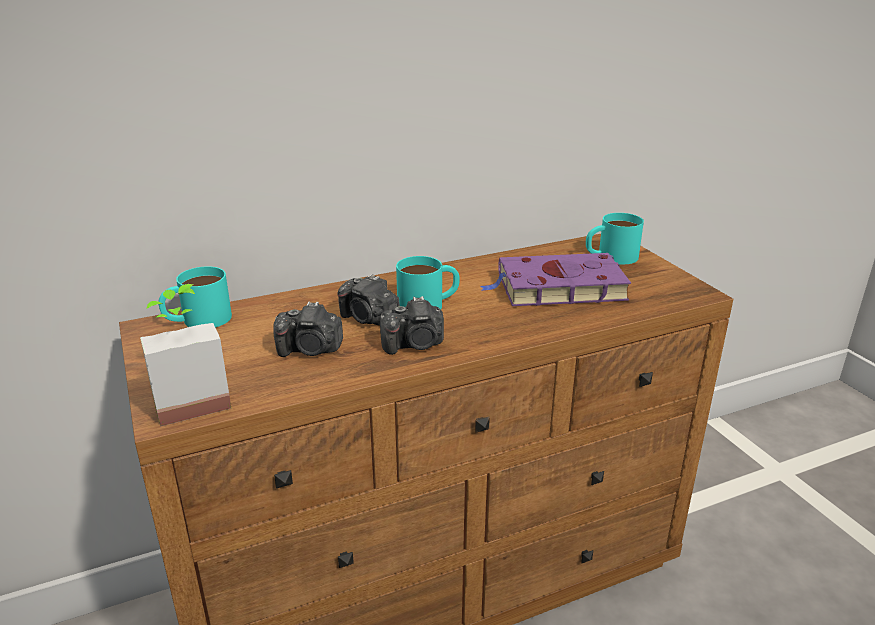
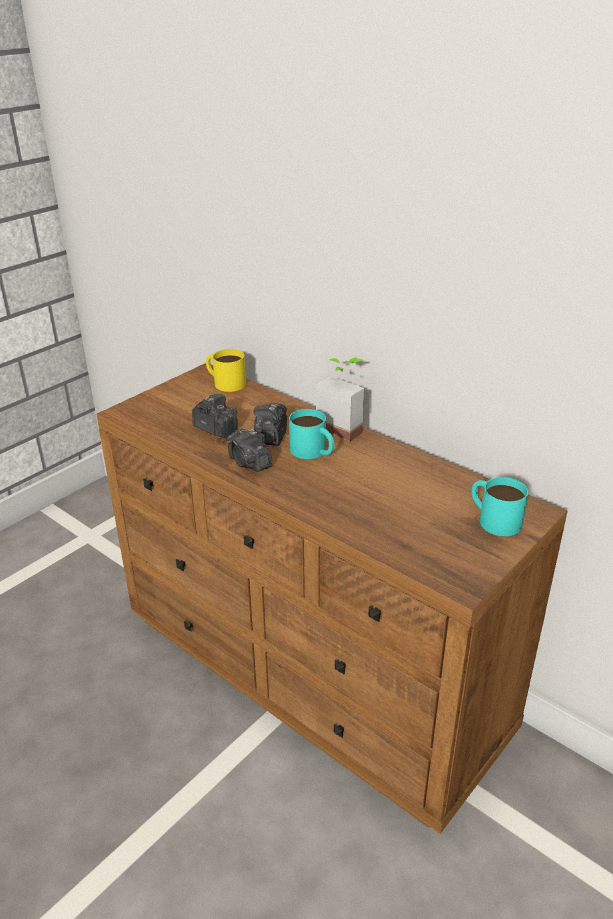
camera: 65 degrees right, 5 degrees up
(190, 400) = (139, 413): potted plant -> potted plant (344, 426)
(197, 320) = (225, 382): turquoise mug -> yellow mug
(310, 350) = (216, 429): camera -> camera turned 150 degrees clockwise
(557, 288) = (395, 502): purple book -> none

